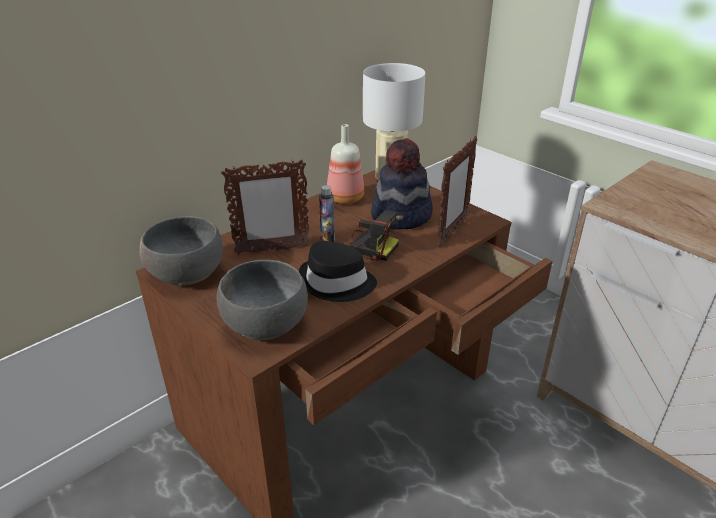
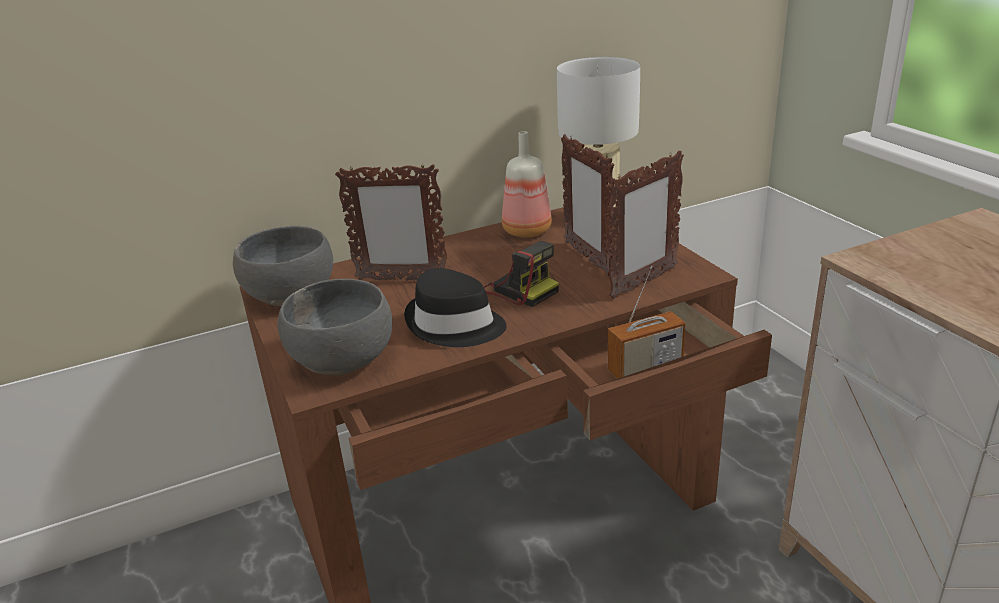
camera: 20 degrees right, 5 degrees down
(327, 239) = (475, 275): bottle -> none
(402, 216) = (587, 258): hat -> picture frame
(469, 294) = (645, 368): none -> radio

